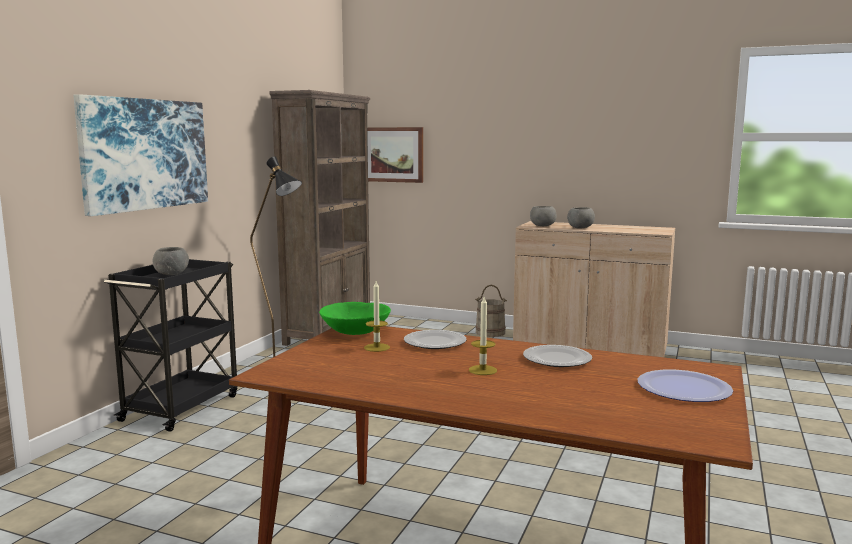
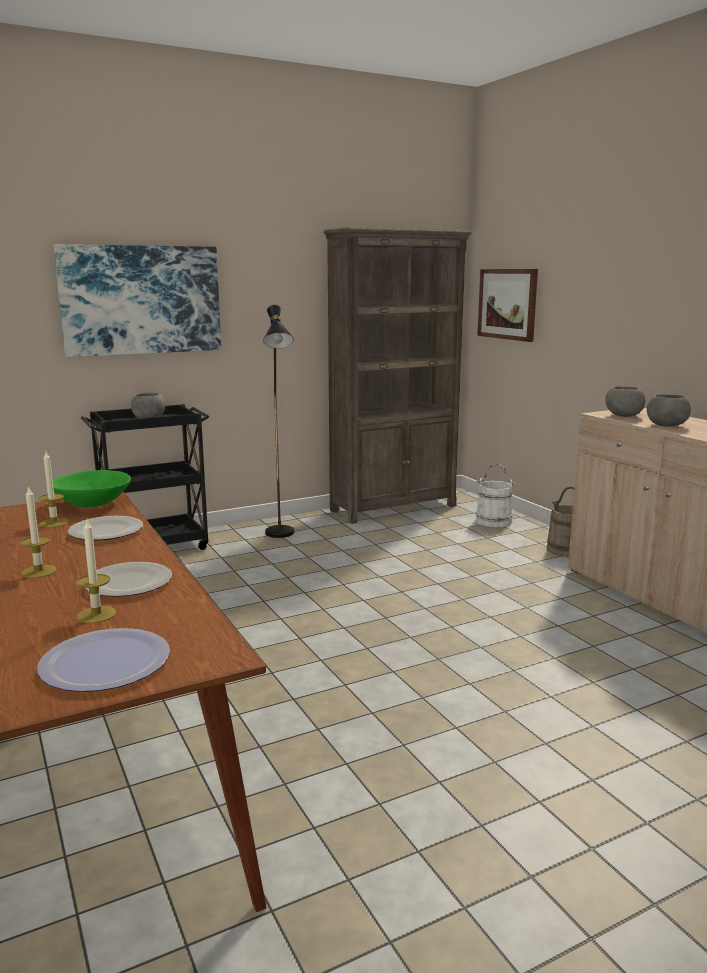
camera: 40 degrees right, 5 degrees up
(414, 326) = (493, 521): none -> white bucket
(600, 375) = (96, 614): none -> candle

